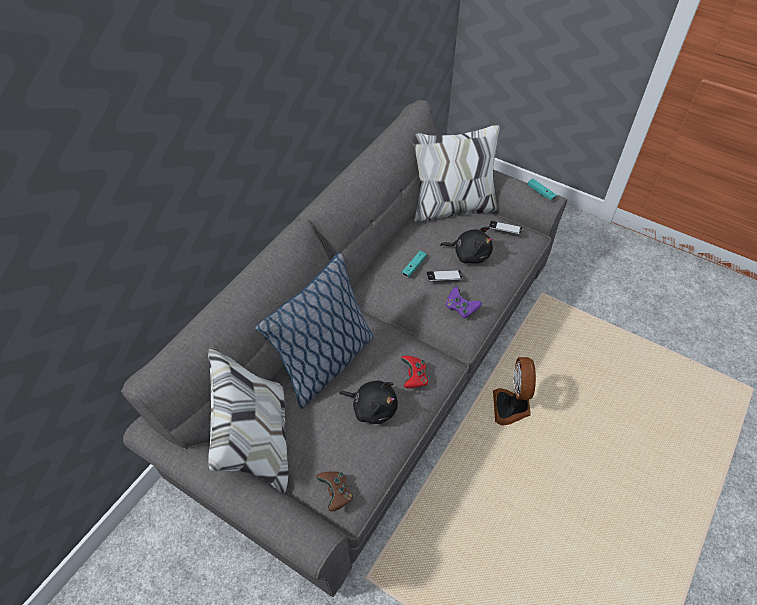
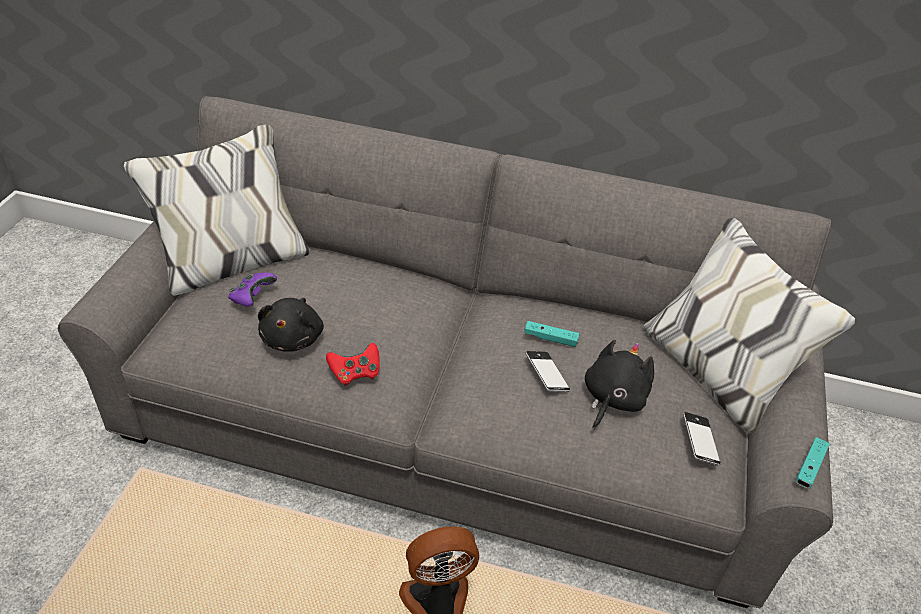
camera: 70 degrees right, 10 degrees down
(325, 363) = (349, 284): pillow -> none
(336, 493) = (169, 331): brown game controller -> none
(461, 308) = (499, 407): purple game controller -> purple game controller (252, 298)
(469, 254) = (612, 399): black plush toy -> black plush toy turned 150 degrees counterclockwise

